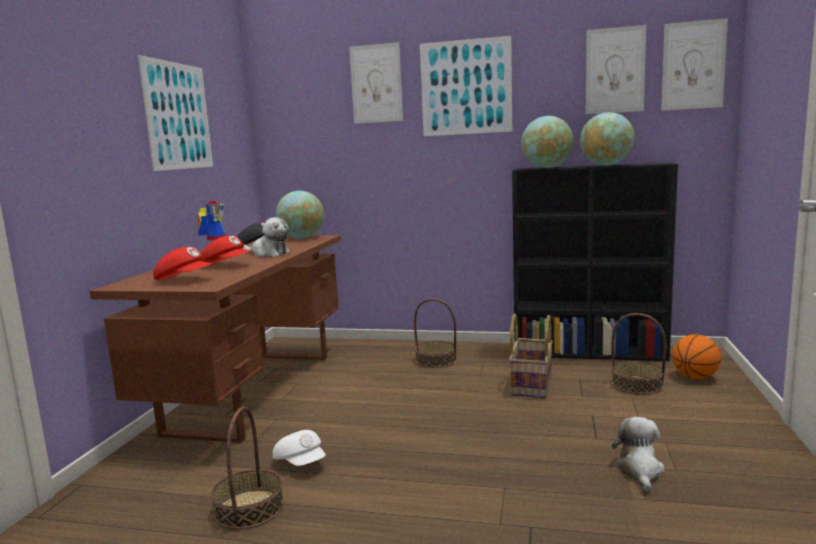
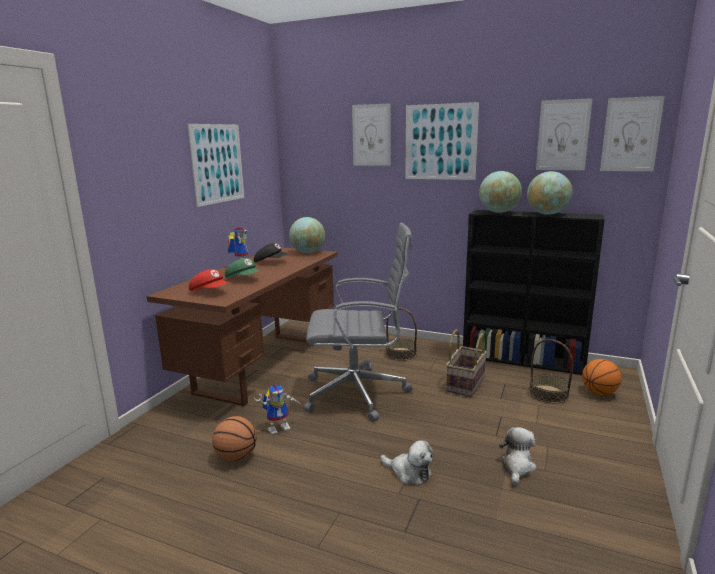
camera: 10 degrees right, 5 degrees up
(227, 265) = (243, 279): red cap -> green cap
(249, 508) = (236, 457): basket -> basketball
(268, 254) = (276, 269): plush toy -> plush toy (409, 473)
(301, 463) = (279, 427): white cap -> toy robot
(398, 410) = (359, 393): none -> grey office chair

